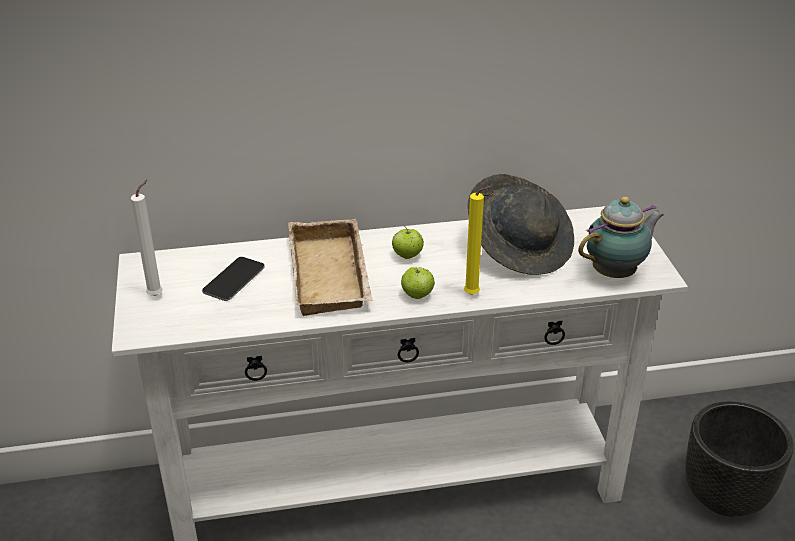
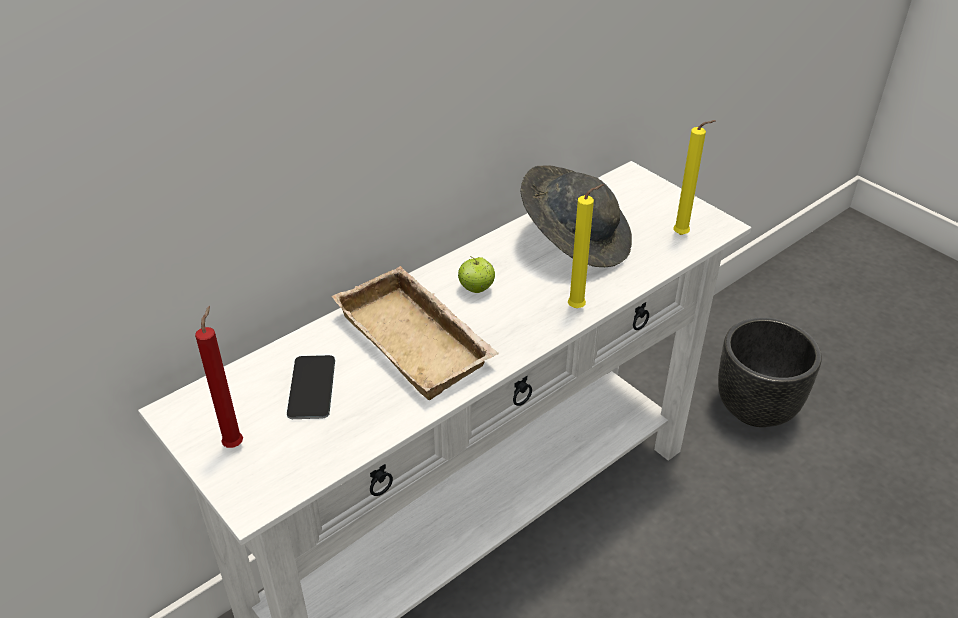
camera: 30 degrees left, 5 degrees up
(157, 294) = (235, 443): white candle -> red candle
(417, 295) = (525, 329): apple -> none
(616, 273) = (683, 235): teapot -> yellow candle

